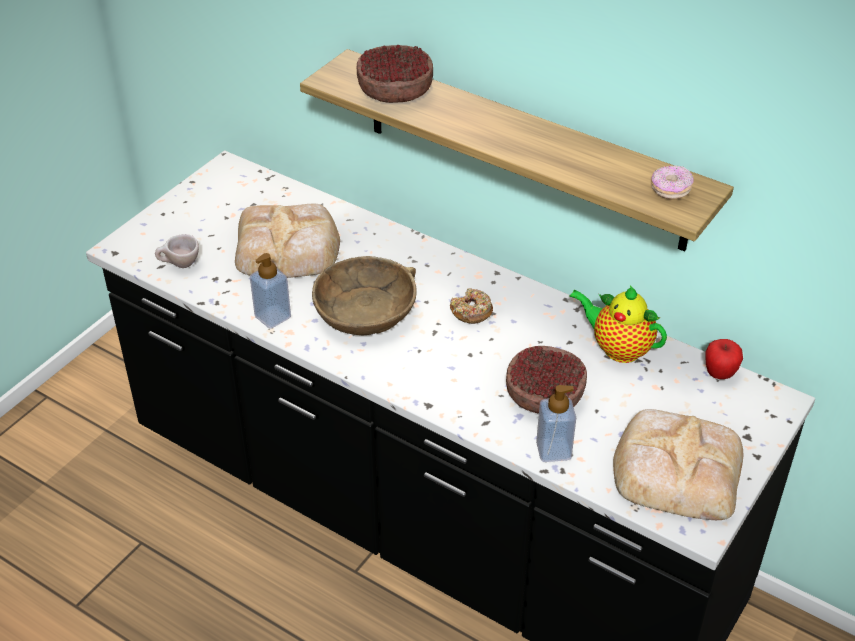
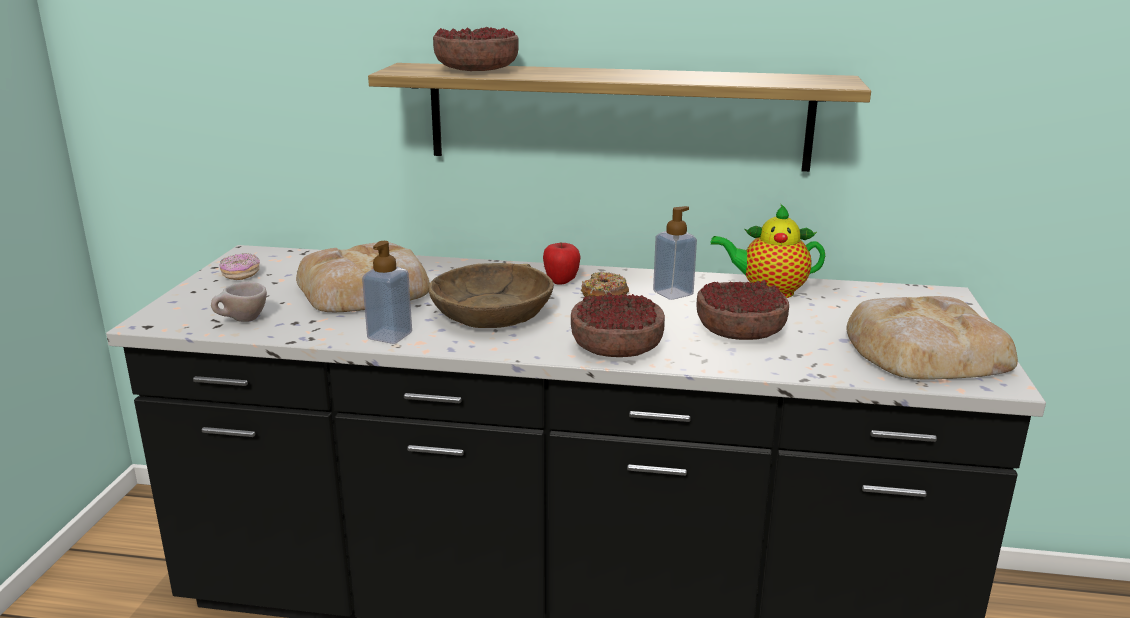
camera: 25 degrees left, 20 degrees down
(429, 385) = (615, 348): none -> bowl
(553, 450) = (795, 364): soap dispenser -> soap dispenser (673, 293)
(670, 190) = (811, 79): donut -> donut (241, 275)
(719, 374) = (874, 289): apple -> apple (561, 282)

